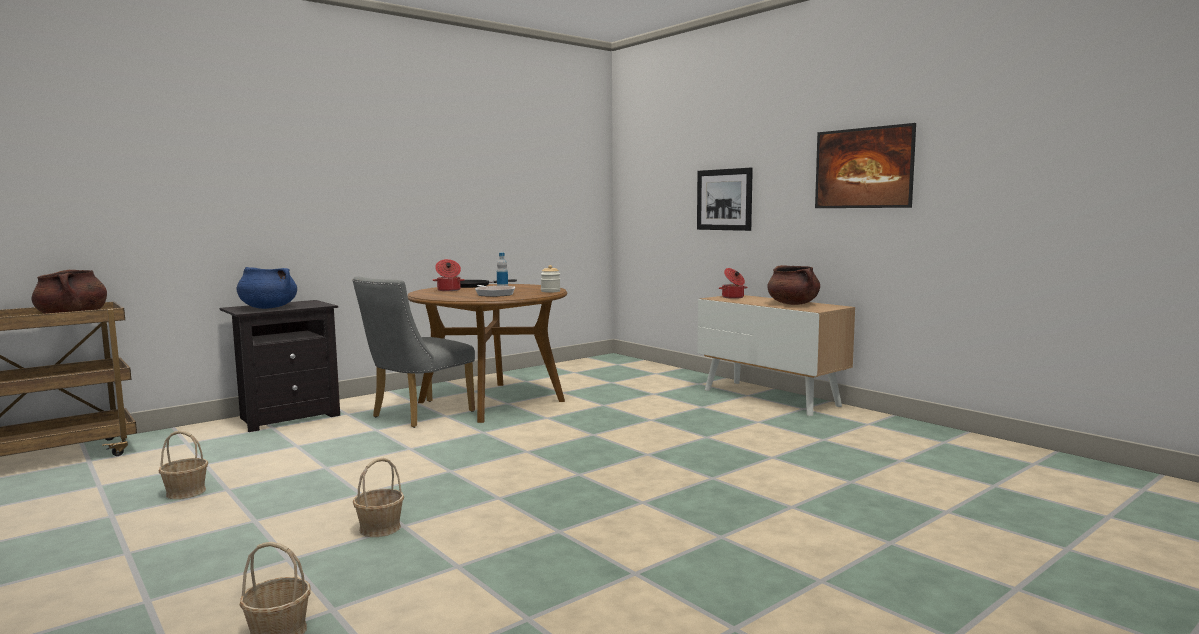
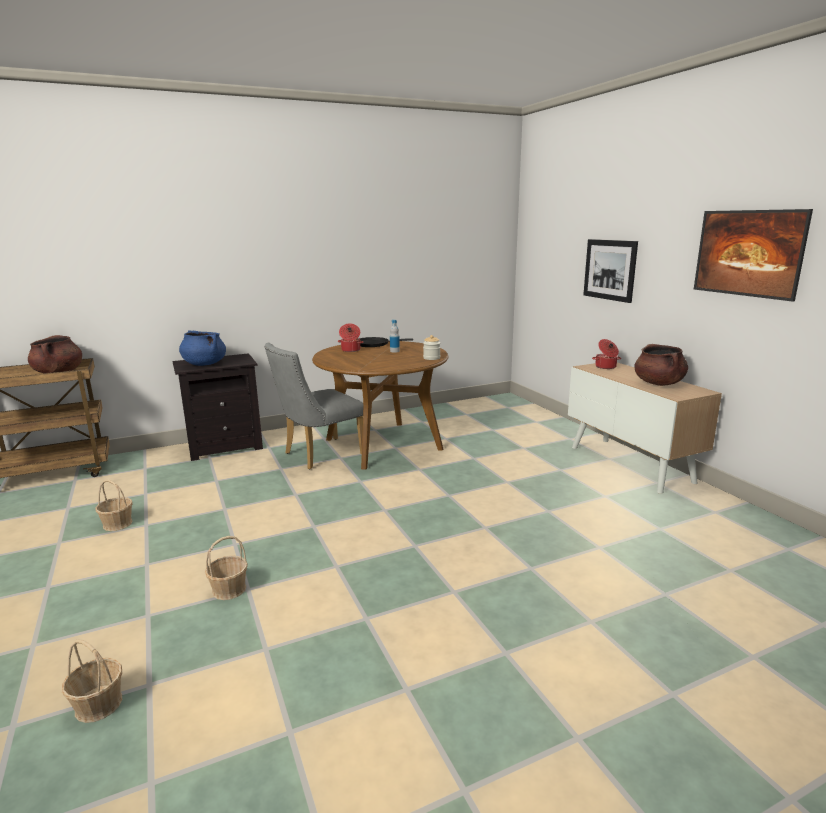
camera: 15 degrees right, 10 degrees up
(494, 294) = (381, 359): frying pan -> none

